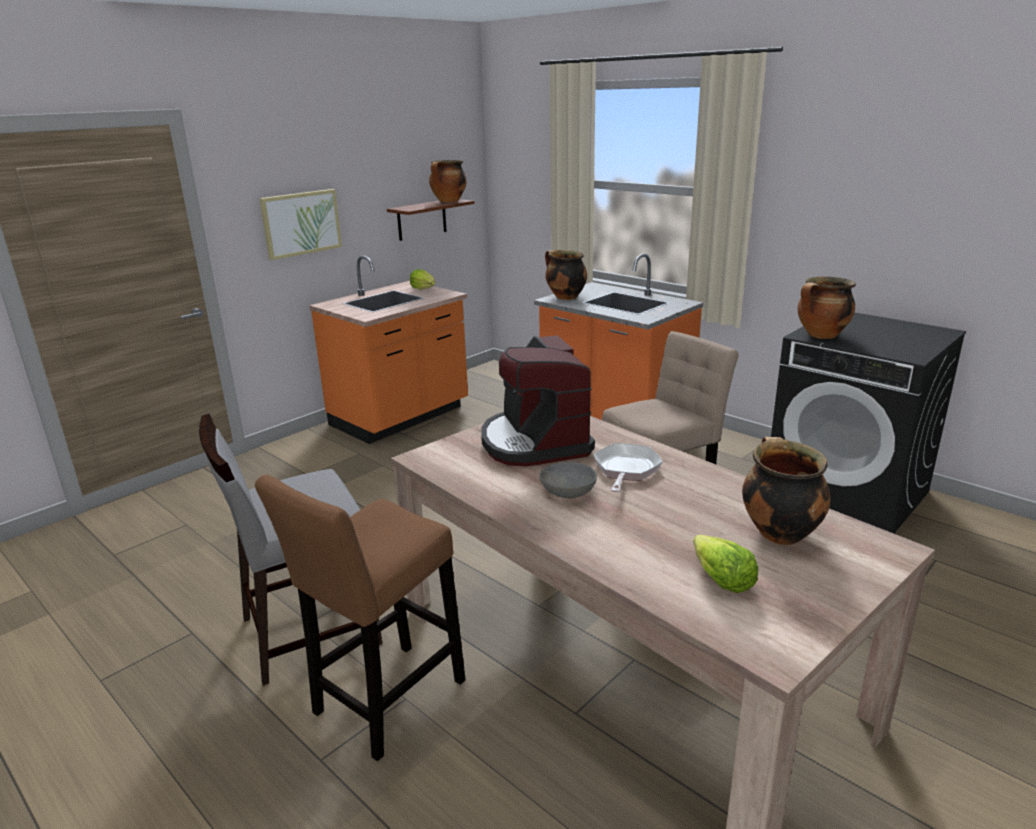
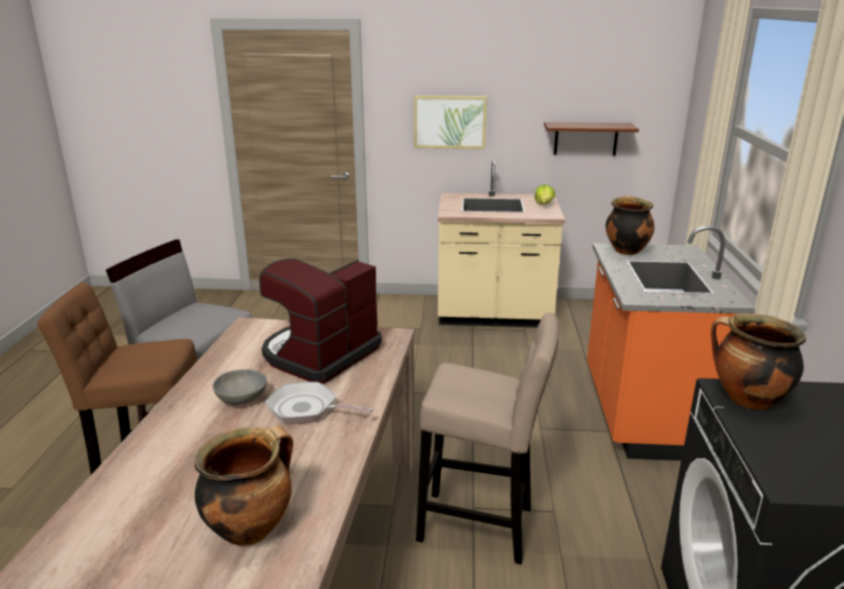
camera: 50 degrees right, 0 degrees up
(401, 417) = (494, 315): orange counter -> beige counter
(448, 201) = (612, 125): cooking pot -> none
(626, 470) = (307, 409): frying pan -> frying pan turned 135 degrees counterclockwise
(720, 579) = (138, 518): lettuce -> none

